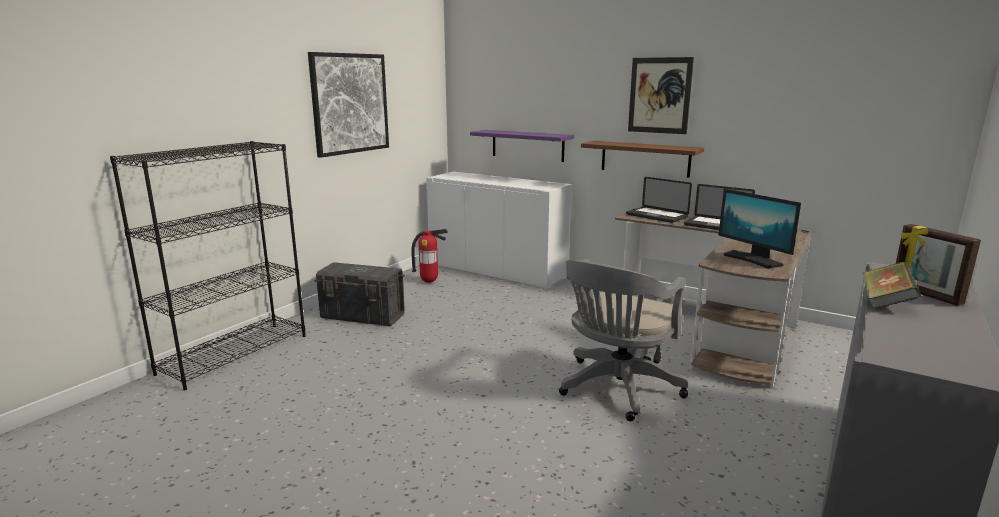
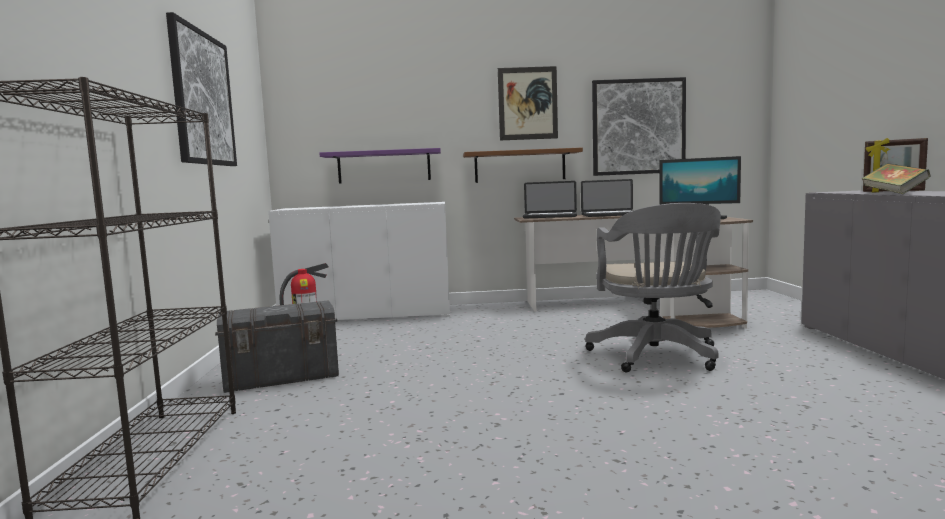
camera: 35 degrees left, 10 degrees down
(781, 129) = (638, 127): none -> picture

